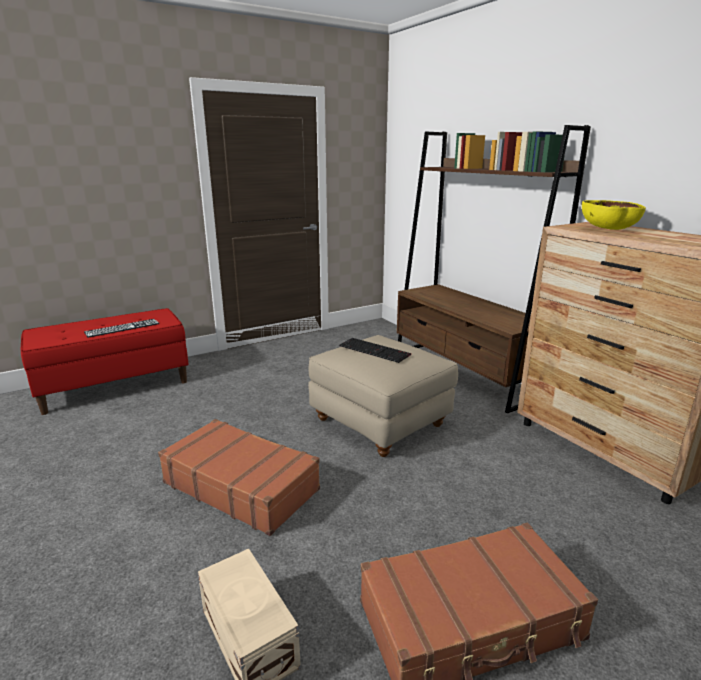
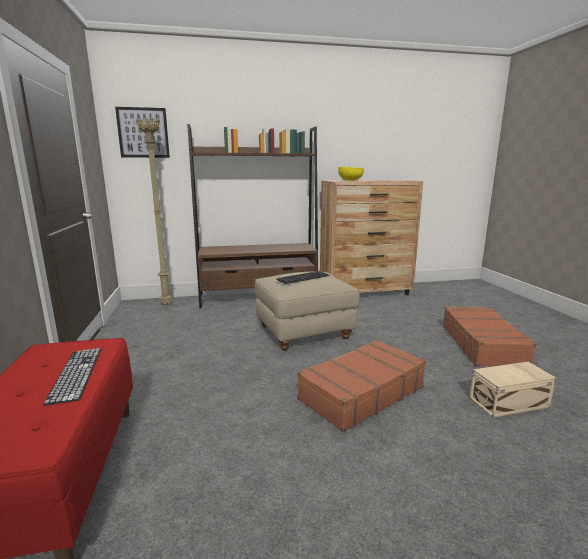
camera: 70 degrees left, 5 degrees down
(389, 336) = (165, 304): none -> beige floor lamp
(412, 142) = (143, 133): none -> picture

